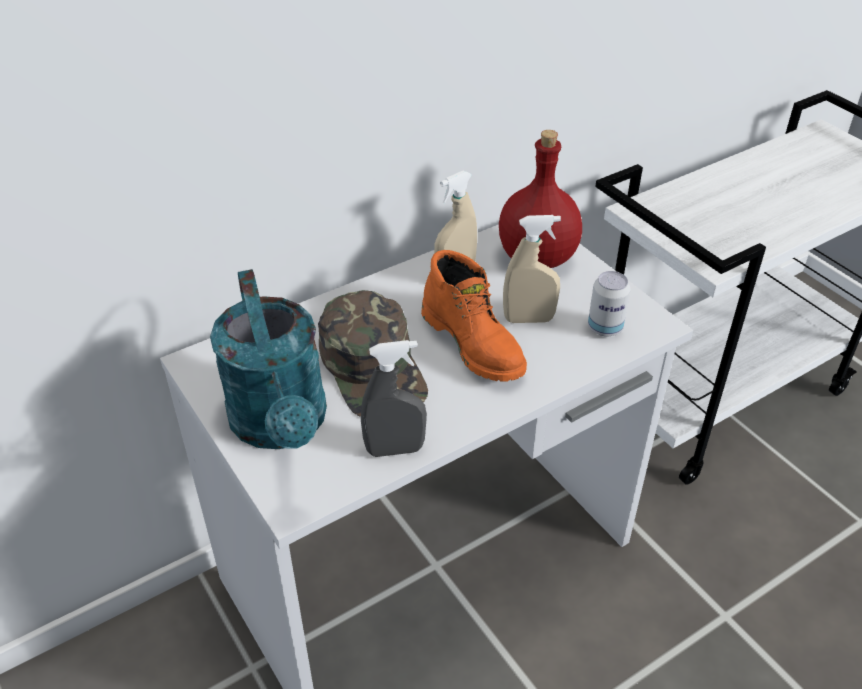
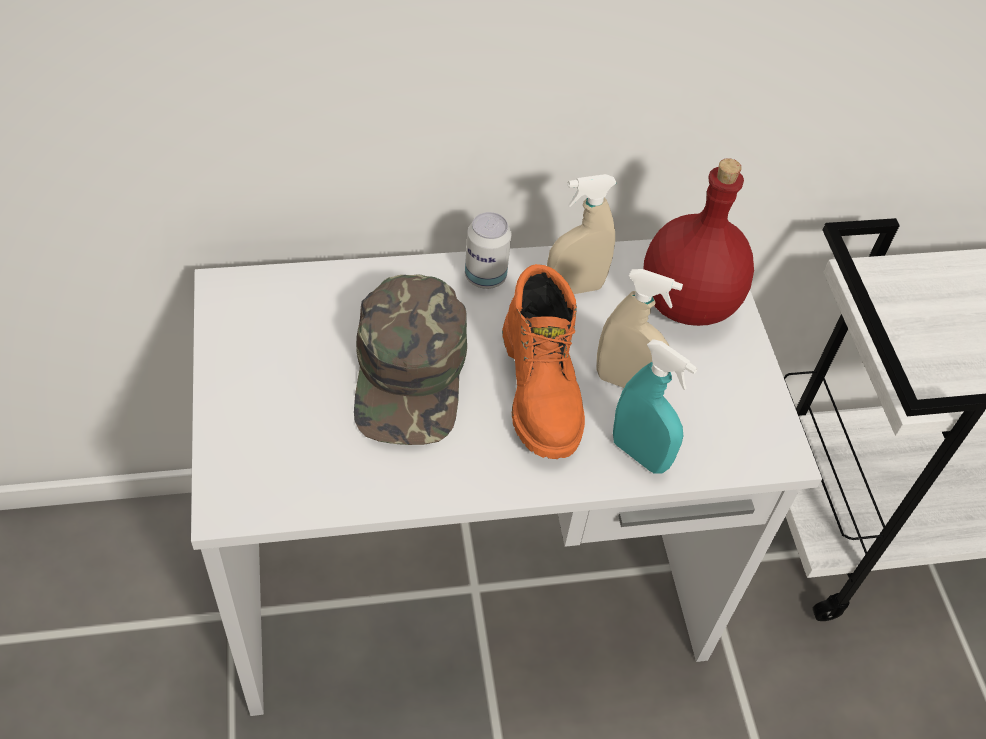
camera: 20 degrees right, 10 degrees up
(282, 426) = (271, 406): turquoise watering can -> none
(395, 449) = (373, 487): grey spray bottle -> none
(567, 359) = (639, 454): none -> turquoise spray bottle
(605, 328) = (711, 431): can -> can (485, 277)

